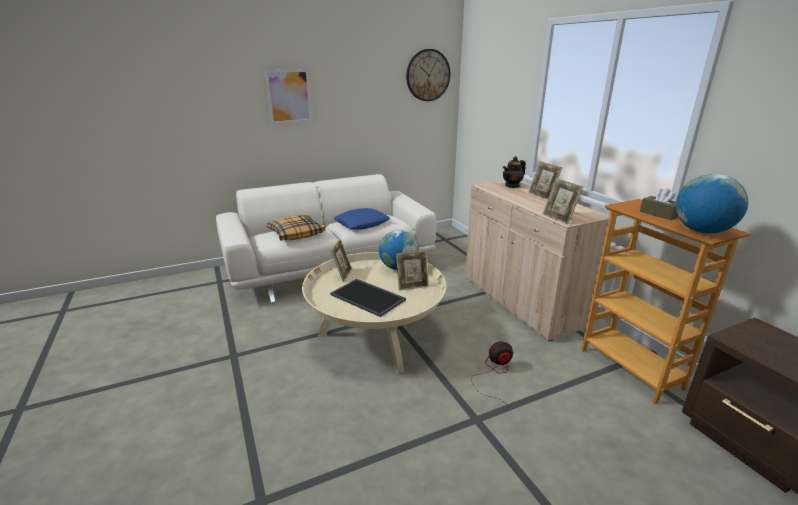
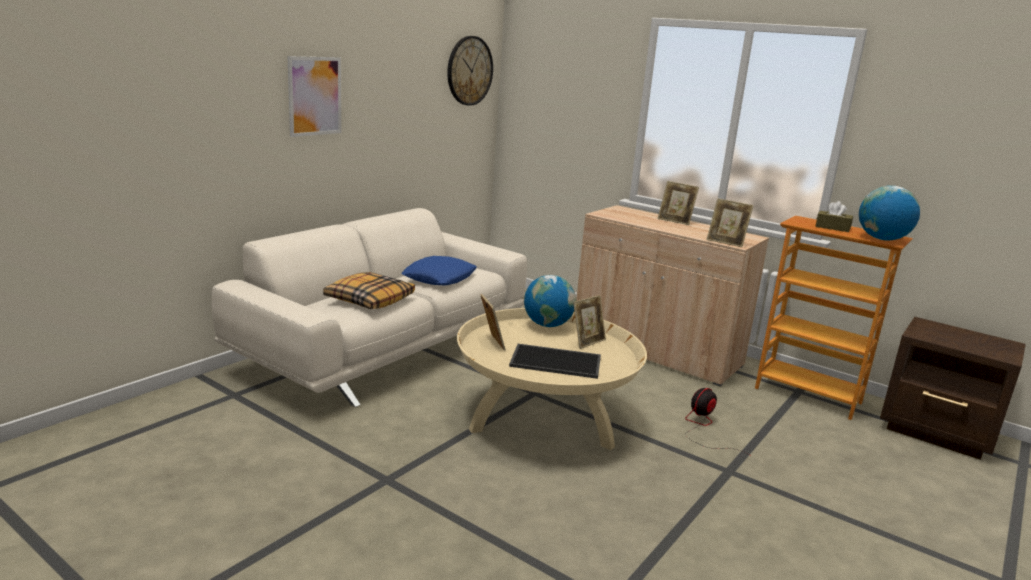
camera: 30 degrees left, 5 degrees down
(512, 185) = (629, 212): teapot -> none

